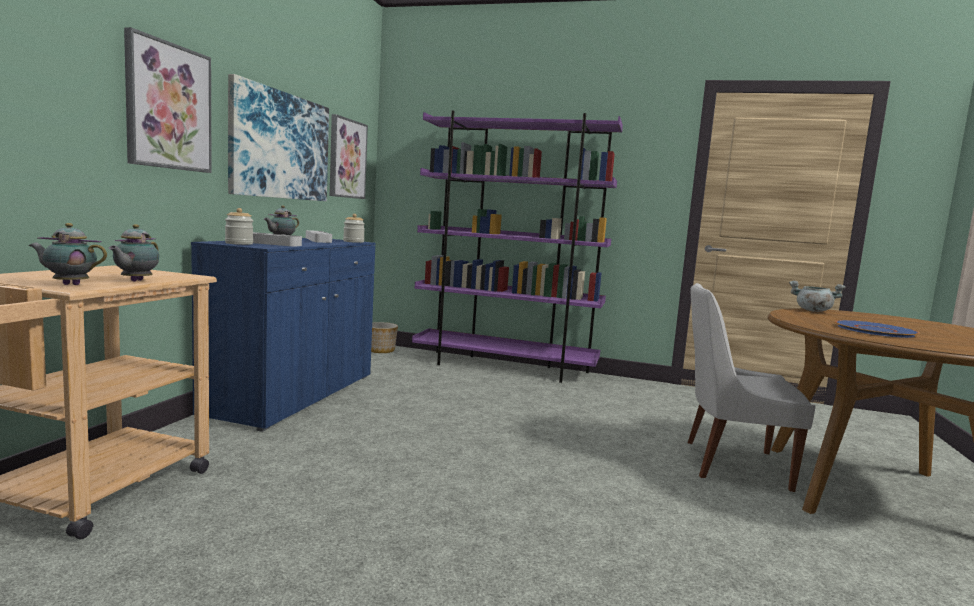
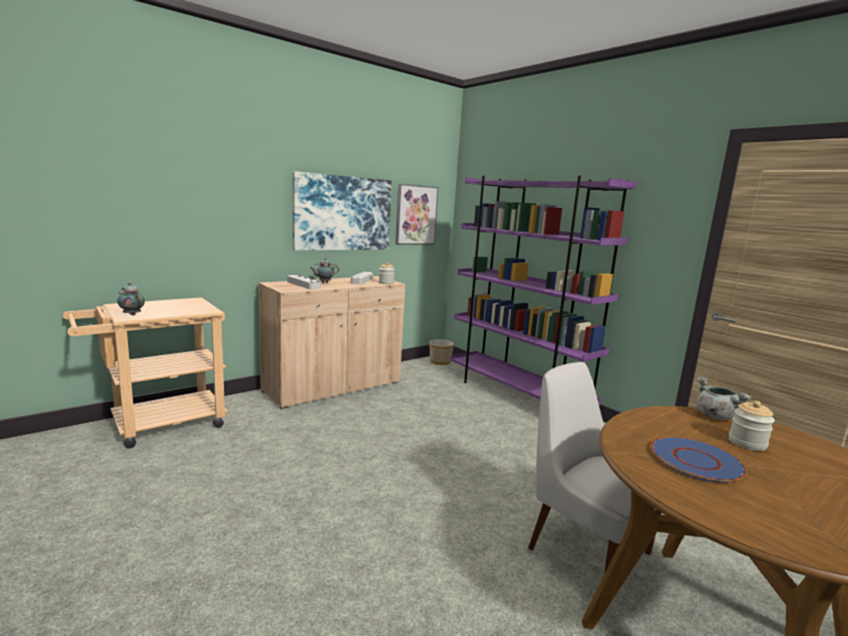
camera: 35 degrees right, 5 degrees up
(135, 281) = (169, 313): teapot -> none
(168, 107) = (243, 200): picture -> none
(239, 243) = (281, 285): jar -> jar (747, 443)
(294, 395) = (333, 387): blue cabinet -> beige cabinet

